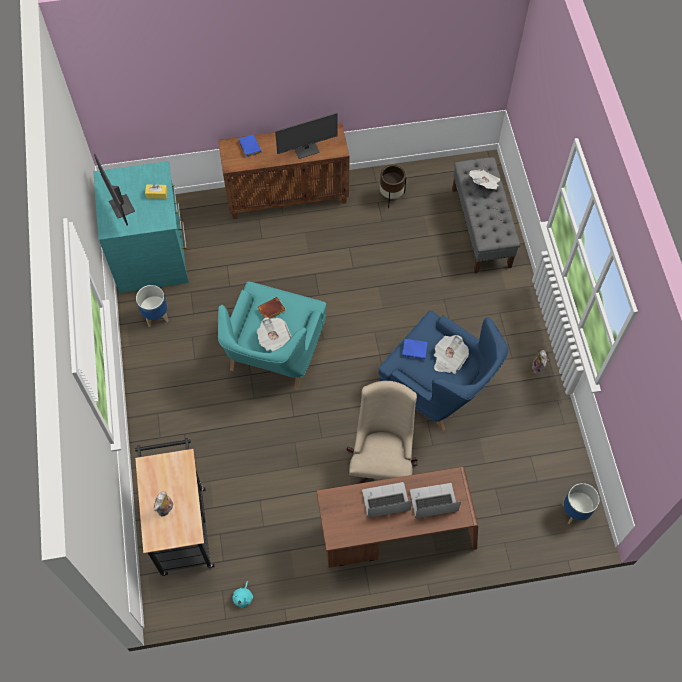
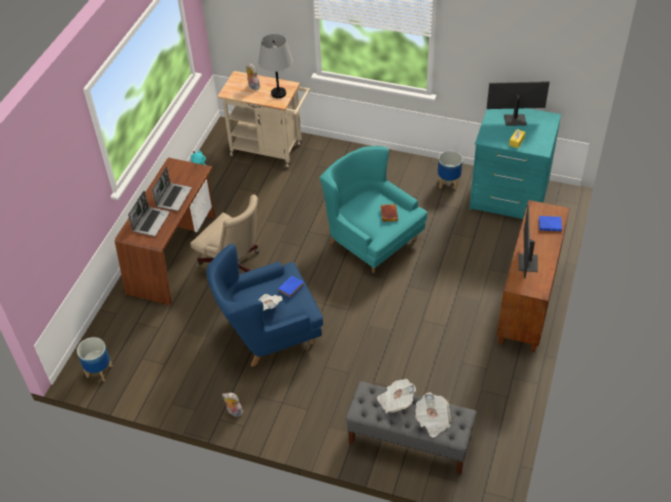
camera: 120 degrees right, 15 degrees down
(167, 471) = (278, 93): none -> grey table lamp
(182, 525) = (270, 150): black cart -> beige cart
(275, 341) = (359, 208): newspaper -> newspaper (395, 401)
(391, 196) = (487, 382): brown planter -> none

